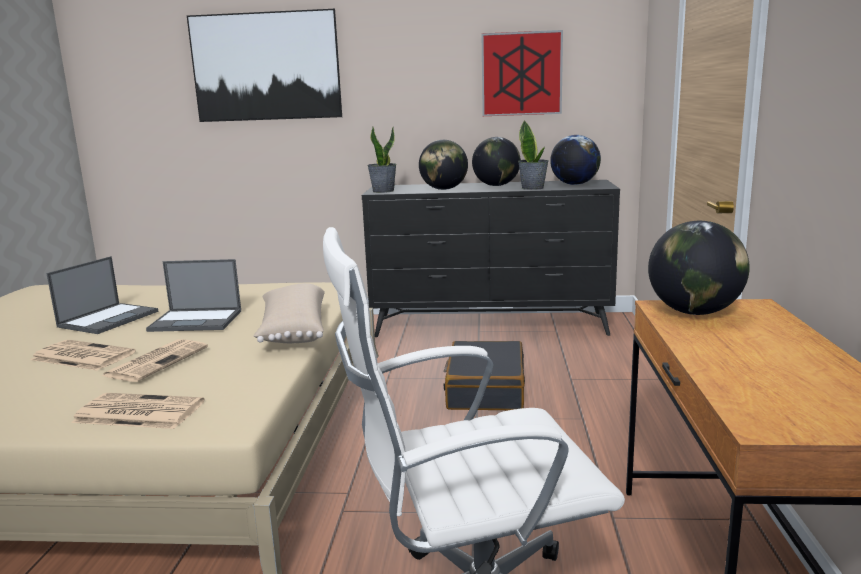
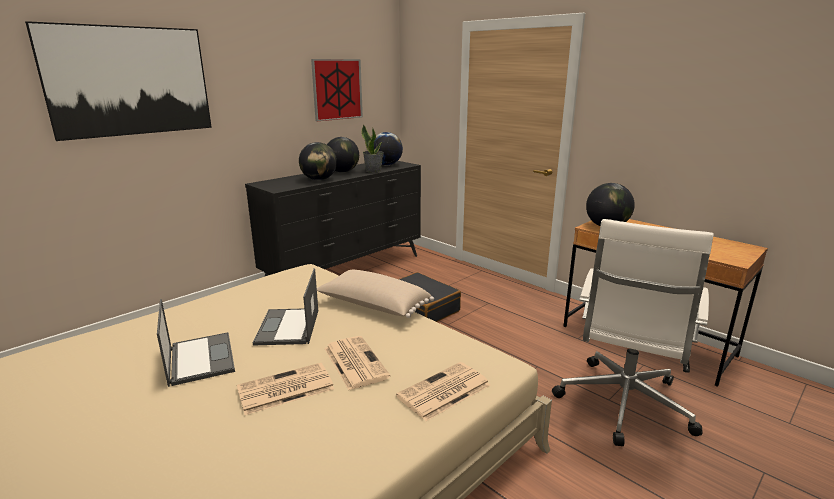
camera: 50 degrees left, 5 degrees up
(197, 320) = (288, 327): laptop -> laptop turned 135 degrees clockwise
(383, 191) = (279, 187): potted plant -> none

